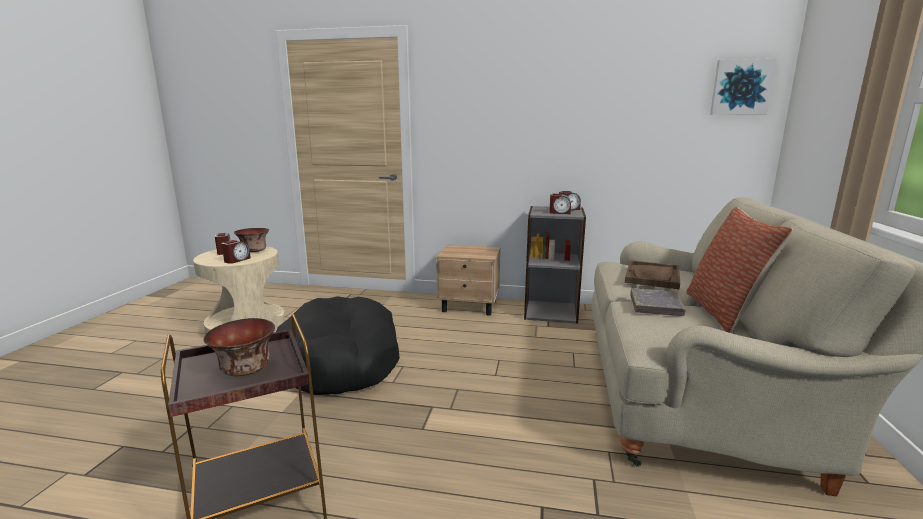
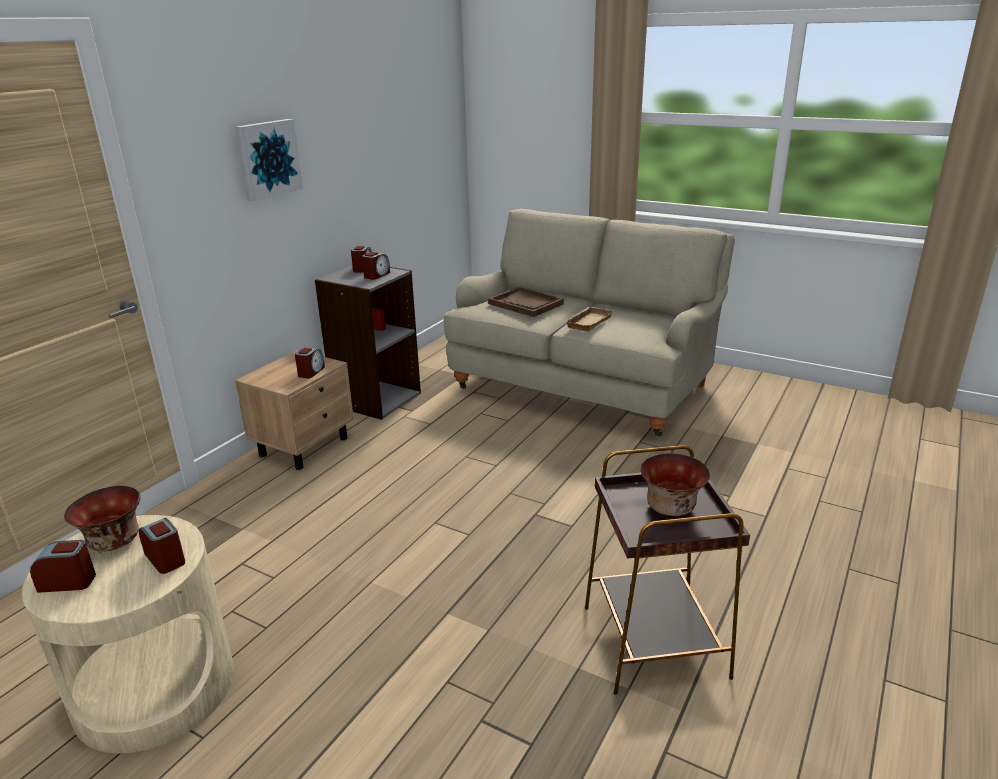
camera: 70 degrees left, 10 degrees up
(341, 361) = (383, 572): black dog bed -> none
(471, 255) = (311, 372): none -> alarm clock
(655, 306) = (588, 322): grey book -> beige tray
(724, 312) = (609, 306): pillow -> none
(741, 87) = (440, 96): picture -> picture (267, 159)

